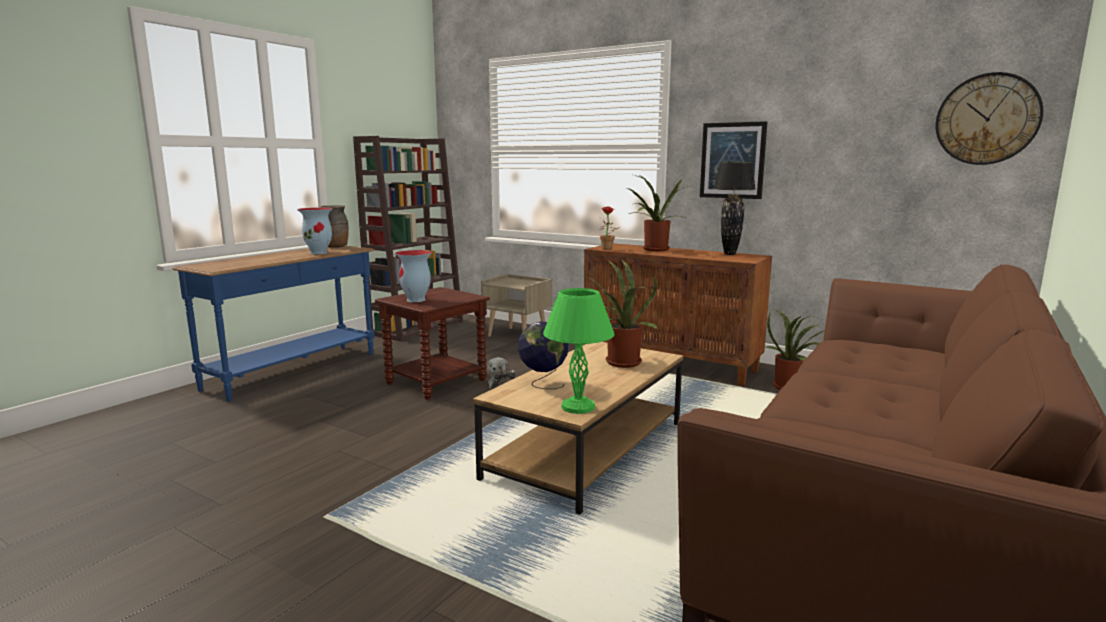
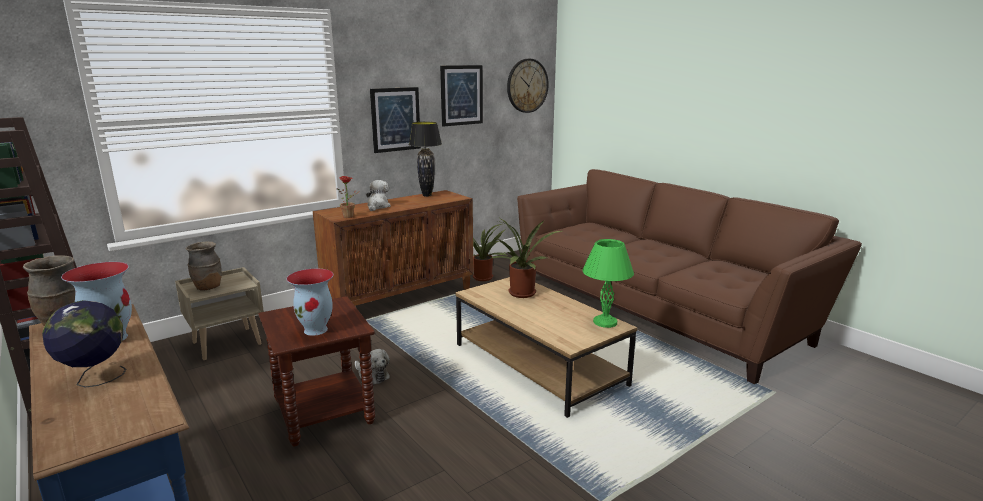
camera: 70 degrees left, 5 degrees up
(508, 282) = (208, 288): none -> brown vase
(543, 384) = (552, 325): globe -> globe (95, 379)
(654, 250) = (377, 206): potted plant -> plush toy
(839, 133) = (461, 95): none -> picture

